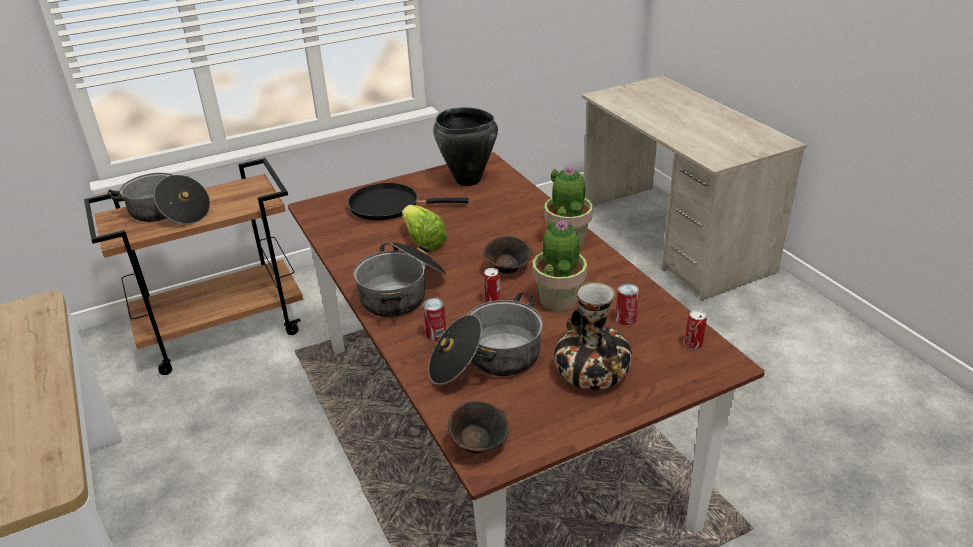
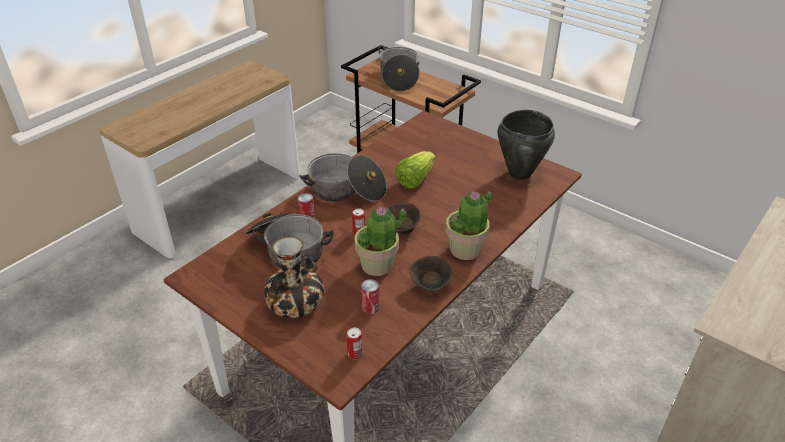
camera: 65 degrees right, 5 degrees up
(389, 206) = (451, 150): black frying pan -> none
(479, 444) = (205, 269): brown bowl -> brown bowl (431, 286)

